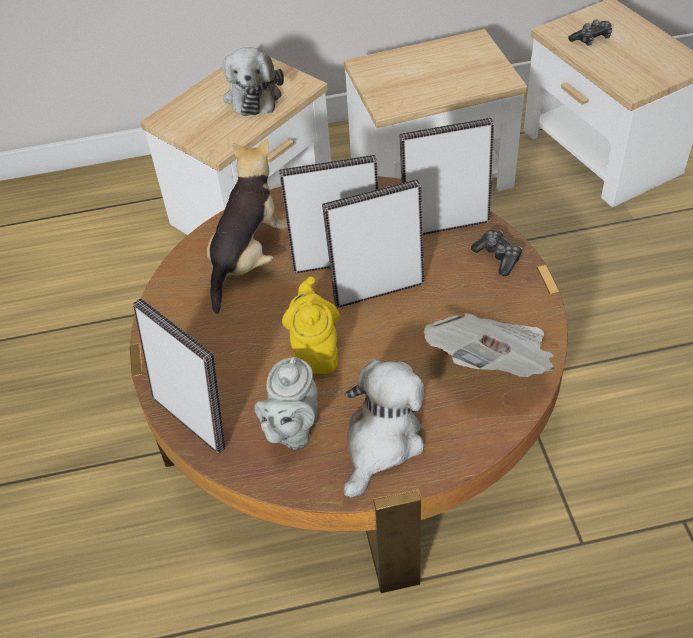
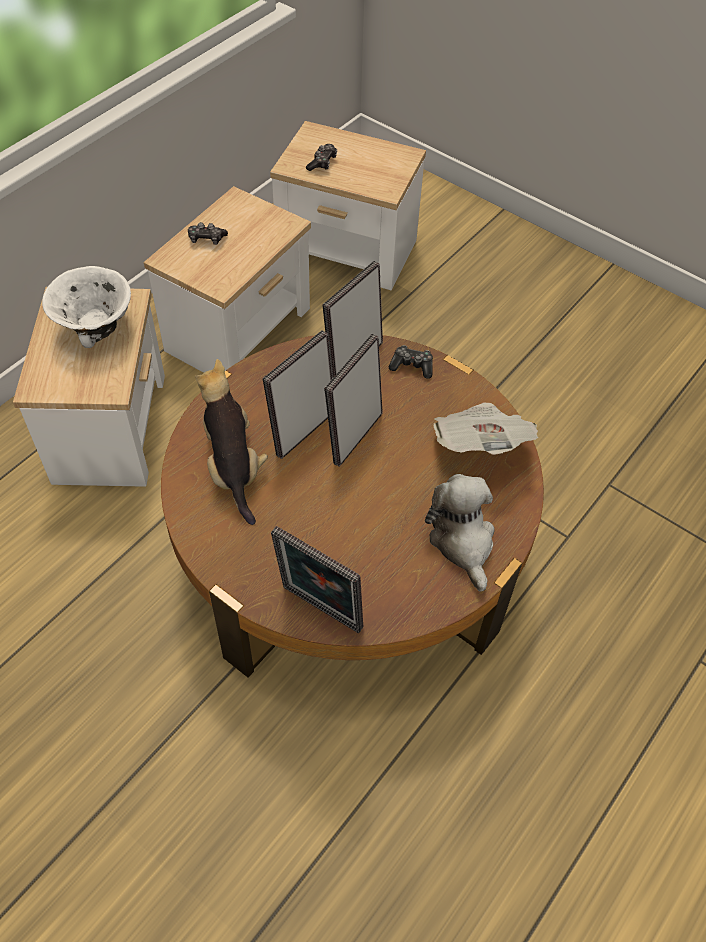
camera: 45 degrees left, 5 degrees up
(193, 418) = (319, 611): picture frame -> picture frame turned 150 degrees counterclockwise
(253, 94) = (95, 328): plush toy -> white bowl
(291, 430) = (396, 573): grey teapot -> none
(315, 353) = (357, 508): yellow teapot -> none
(415, 62) = (206, 239): none -> game controller

